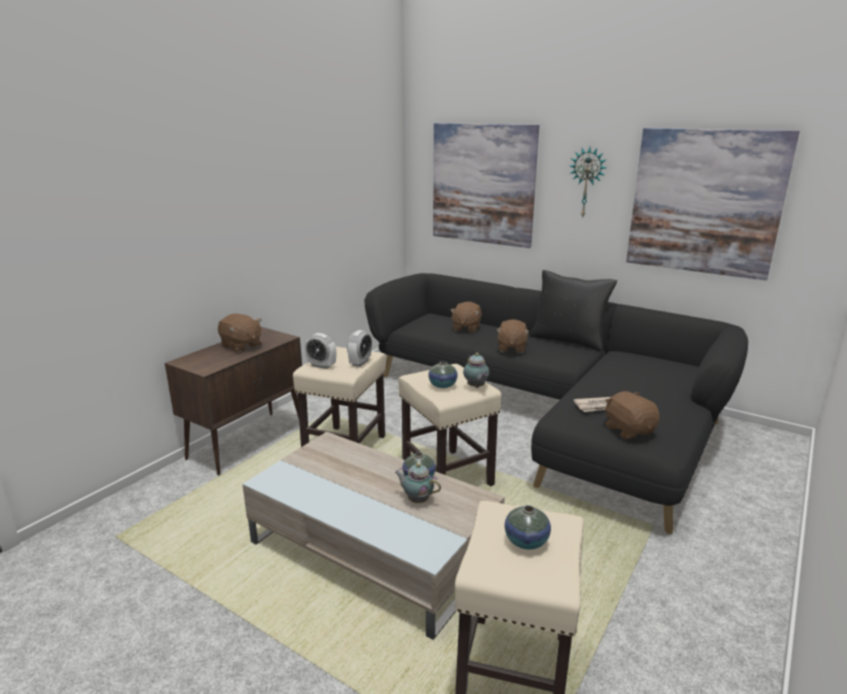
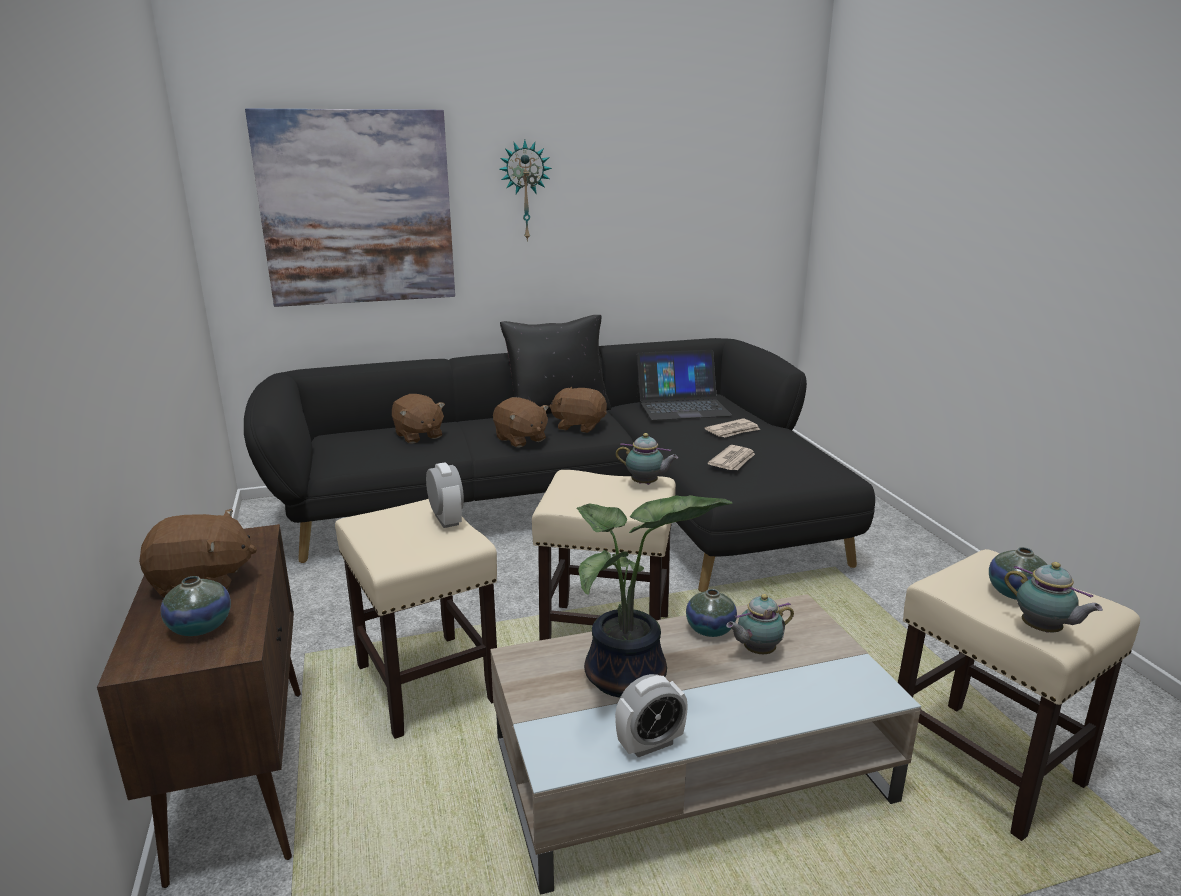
camera: 50 degrees left, 0 degrees up
(321, 366) = (402, 549): alarm clock -> alarm clock (650, 744)
(344, 473) = (628, 679): none -> potted plant
(442, 385) = (608, 499): vase -> vase (200, 627)
(483, 561) = (1043, 630): none -> teapot
(629, 430) = (793, 470): brown plush toy -> brown plush toy (579, 426)
(644, 391) = (733, 431): none -> newspaper
(647, 364) = (682, 406): none -> laptop
(705, 202) = (669, 203): picture -> none

